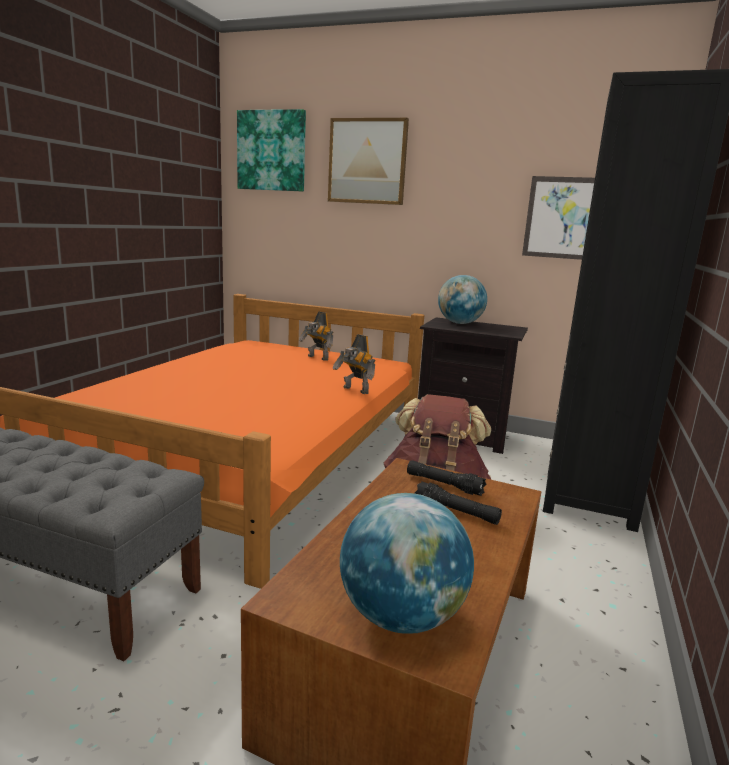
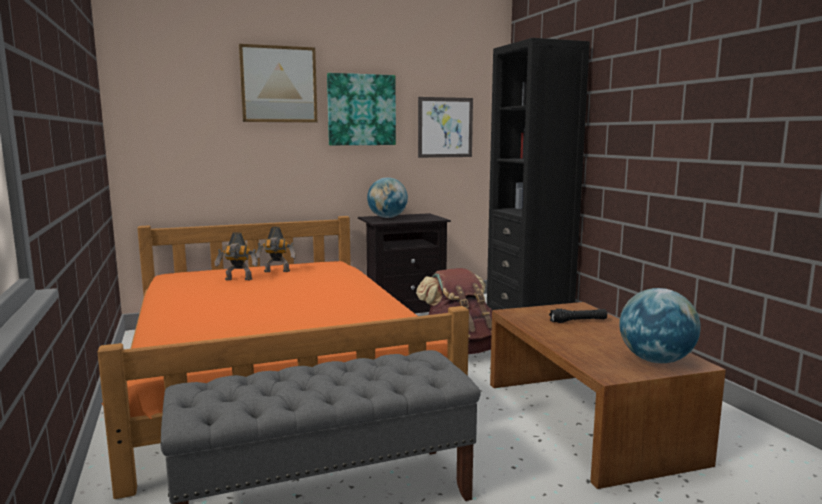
camera: 40 degrees left, 5 degrees down
(272, 151) = (169, 72): picture -> picture (361, 110)
(355, 390) = (368, 284): toy robot -> toy robot (238, 280)
(444, 485) = (545, 313): black flashlight -> none

